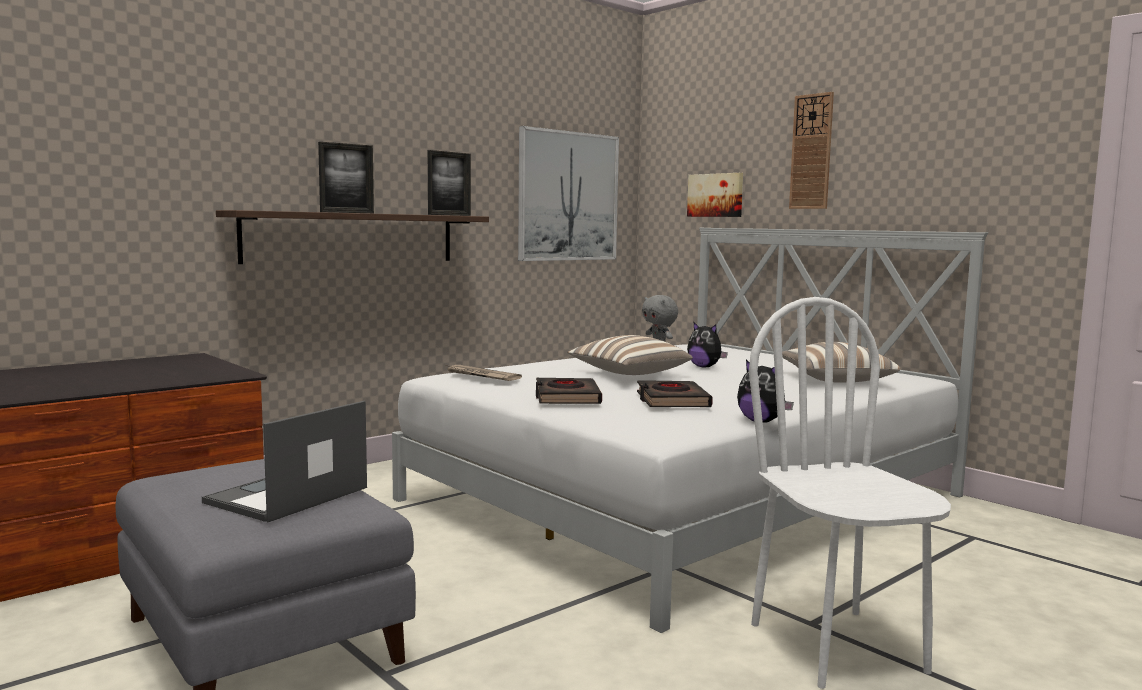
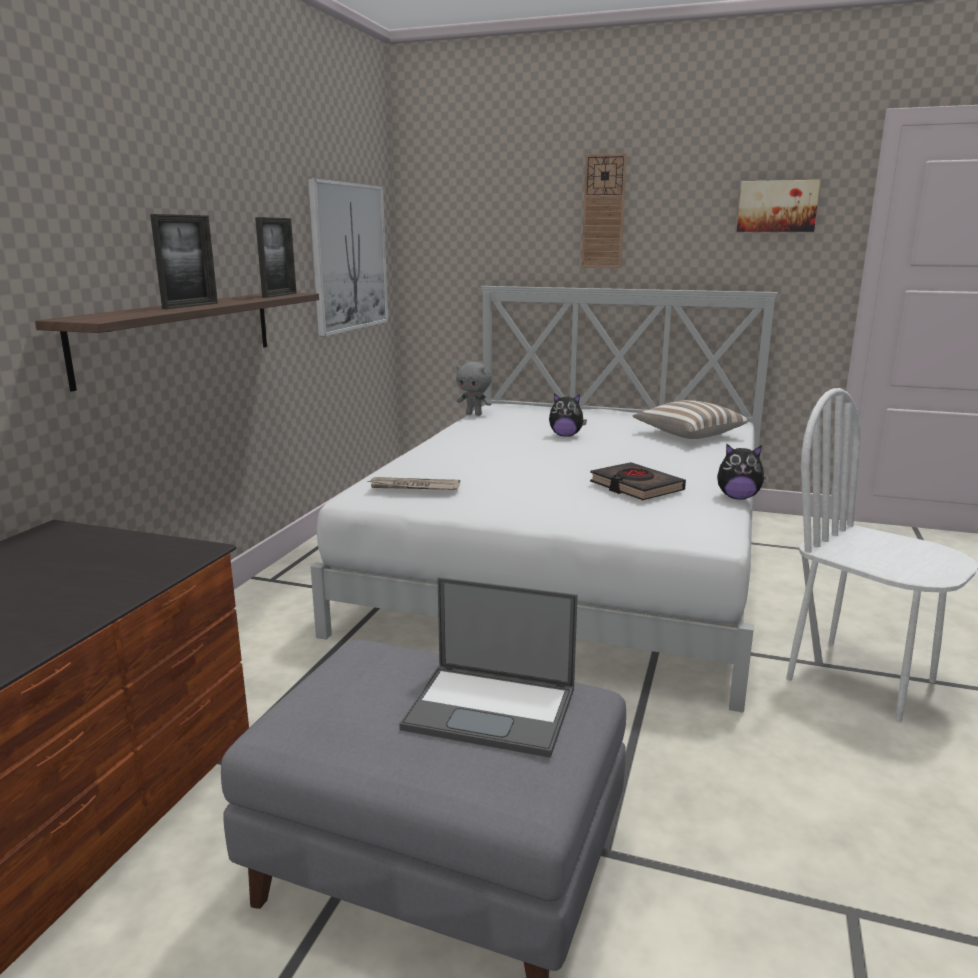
camera: 30 degrees left, 10 degrees up
(286, 496) = (493, 709): laptop -> laptop turned 75 degrees counterclockwise
(566, 397) = (546, 502): black book -> none
(628, 374) = (532, 457): pillow -> none
(716, 195) = (495, 252): picture -> picture (777, 206)

